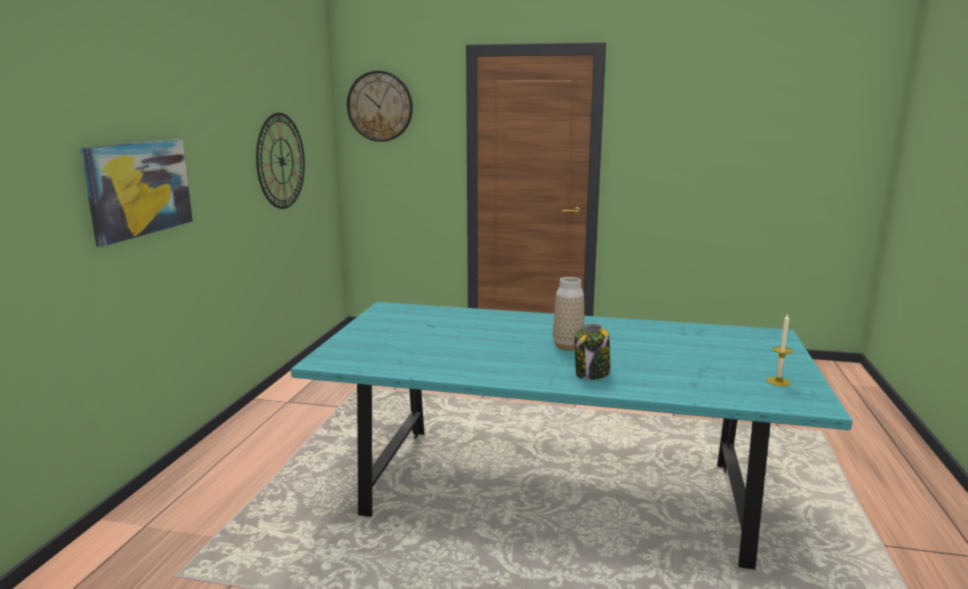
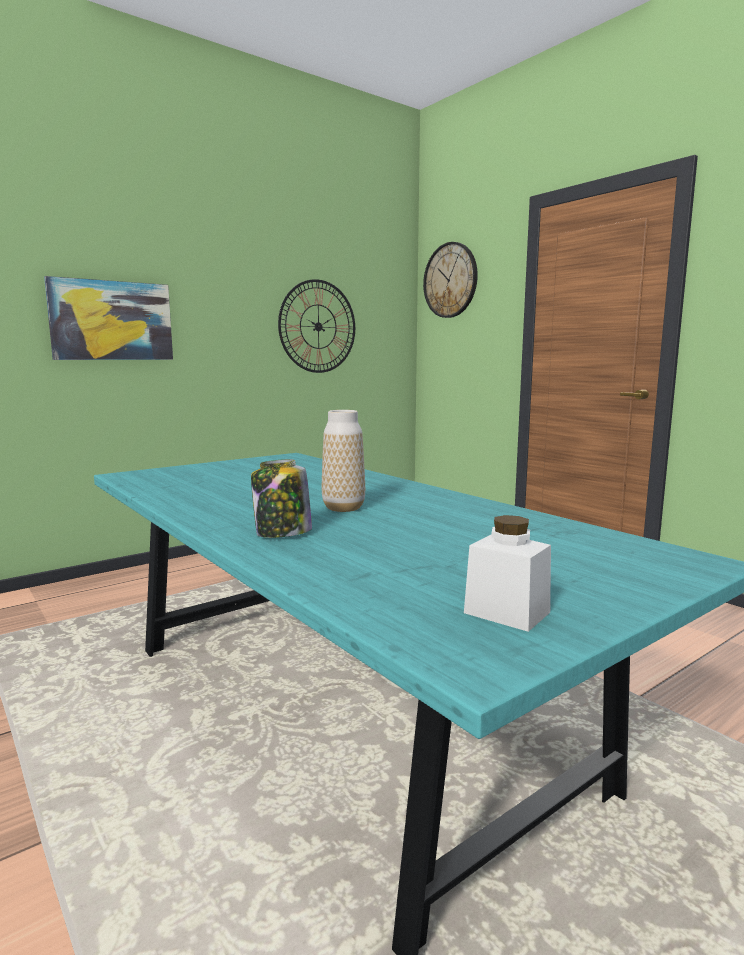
camera: 40 degrees right, 5 degrees down
(778, 381) = (507, 612): candle -> white jar

